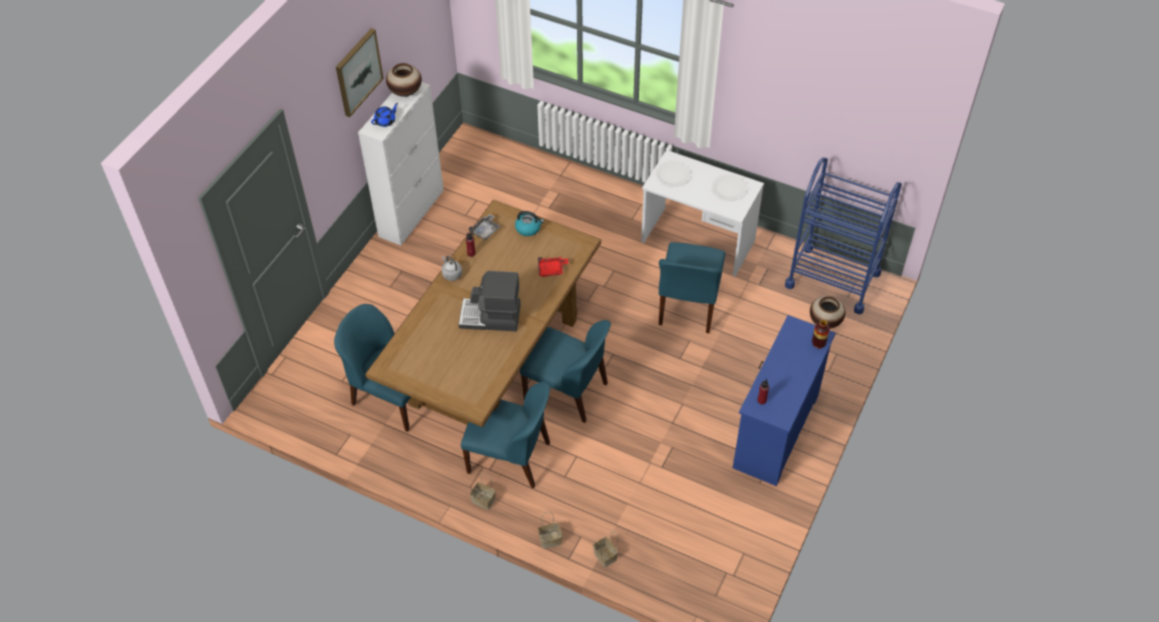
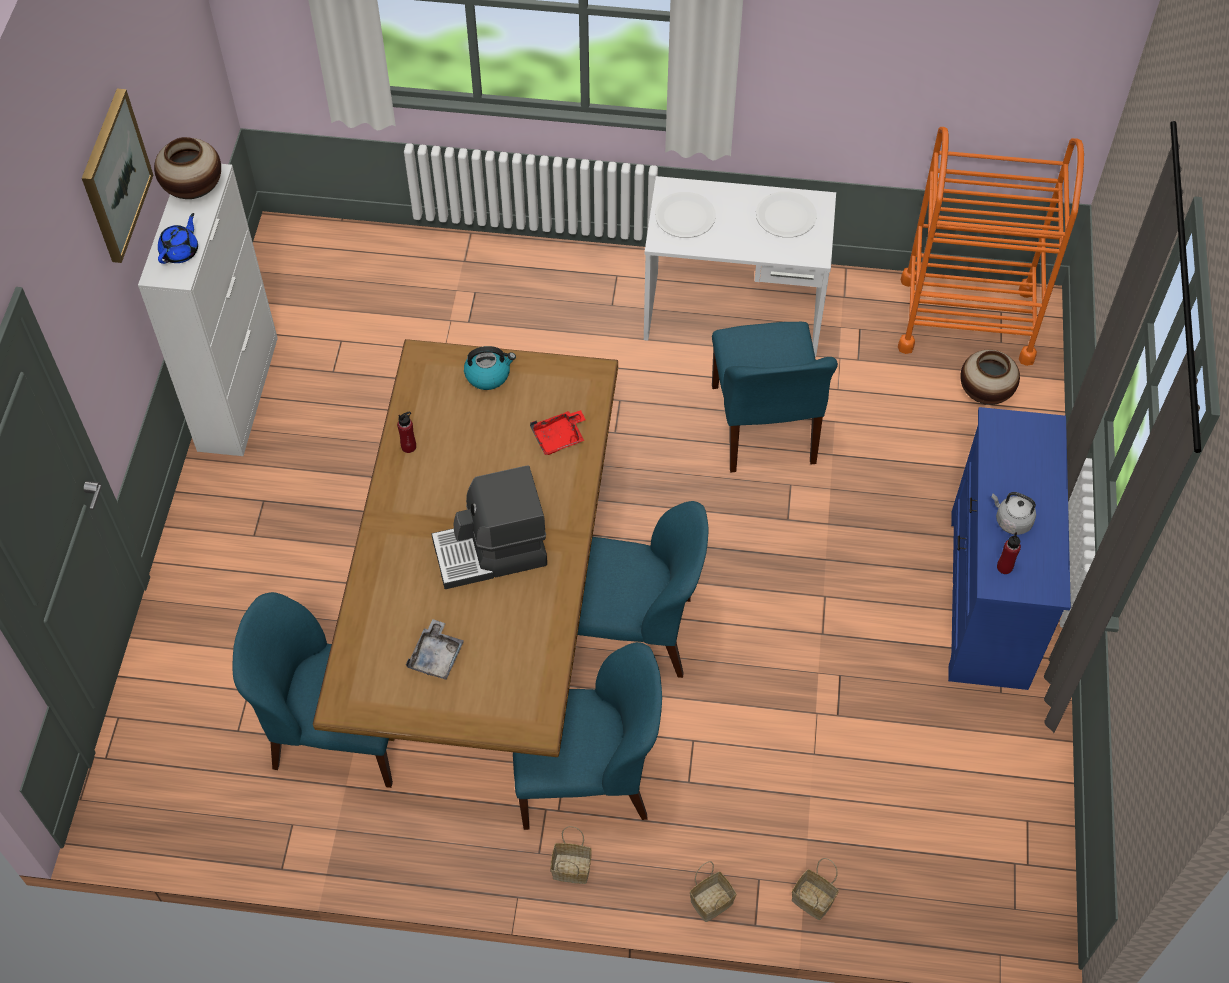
camera: 20 degrees left, 5 degrees up
(451, 274) = (390, 494): grey kettle -> grey kettle (1011, 521)
(485, 231) = (416, 399): grey tray -> grey tray (436, 656)
(818, 344) = (1048, 442): vase -> none
(832, 279) = (966, 319): blue cart -> orange cart

